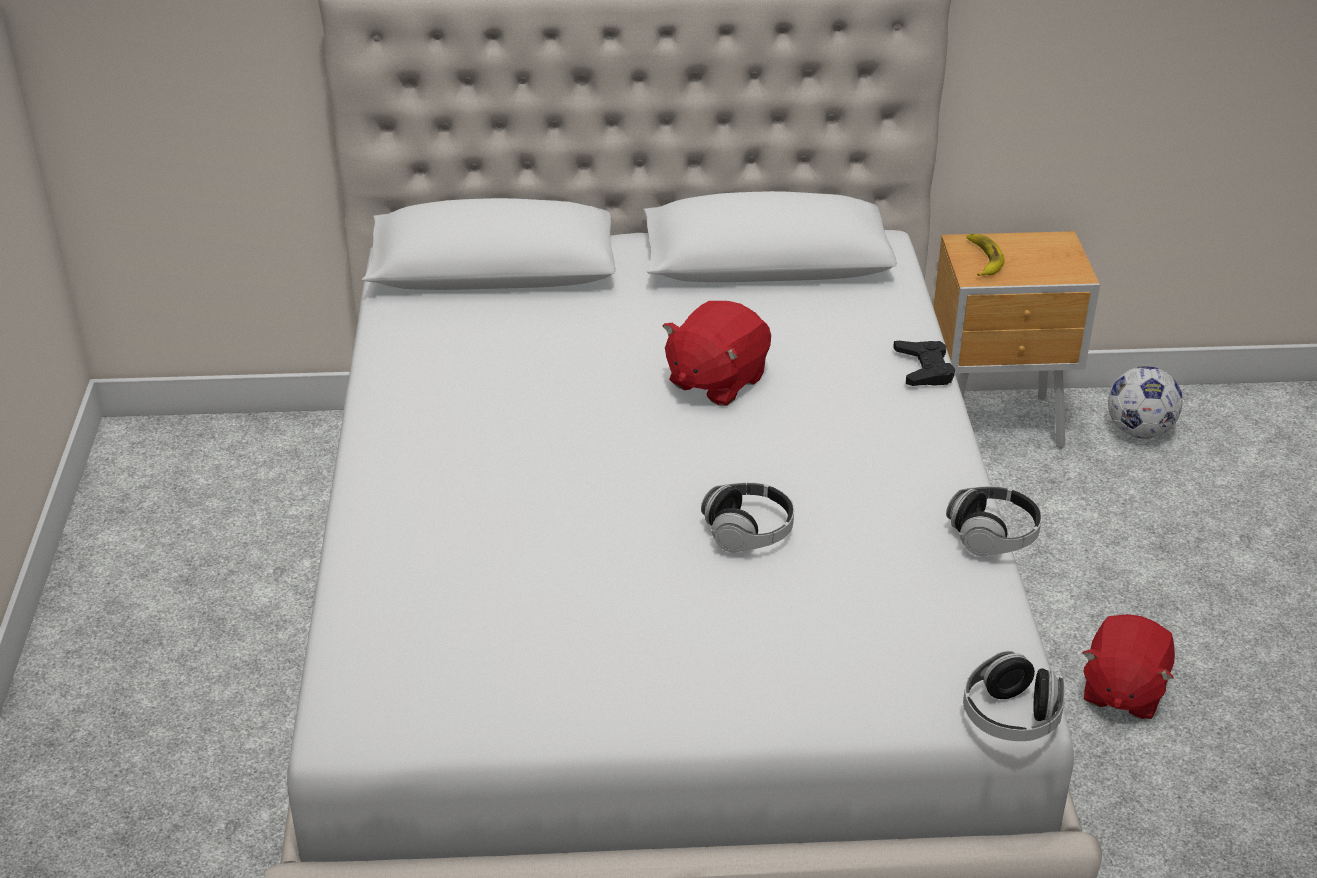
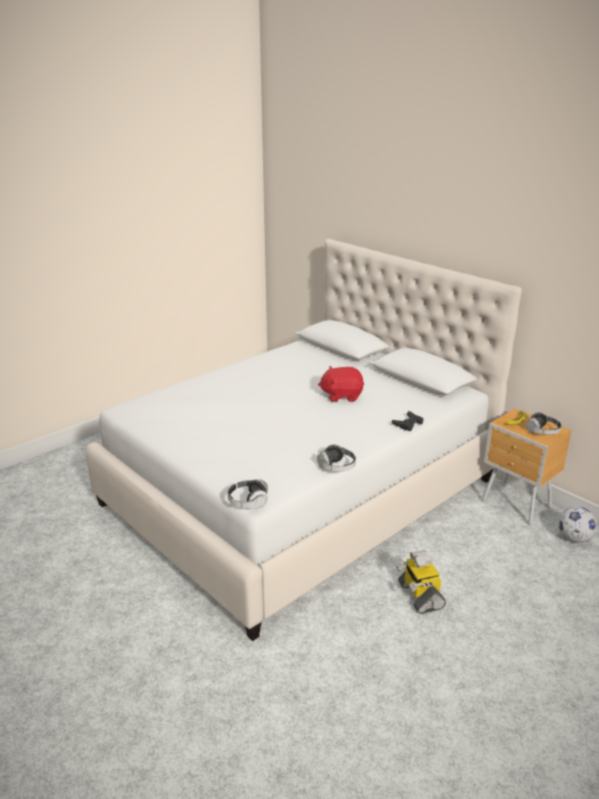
camera: 50 degrees right, 10 degrees down
(748, 532) = (276, 428): headphones -> headphones (542, 431)
(1122, 690) = (419, 595): red plush toy -> toy robot

